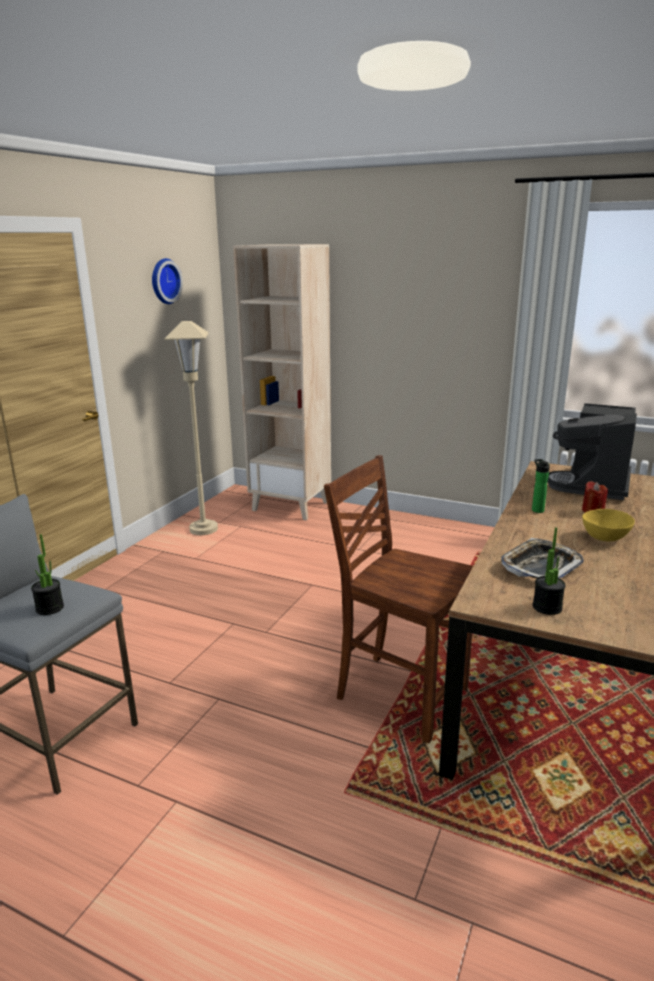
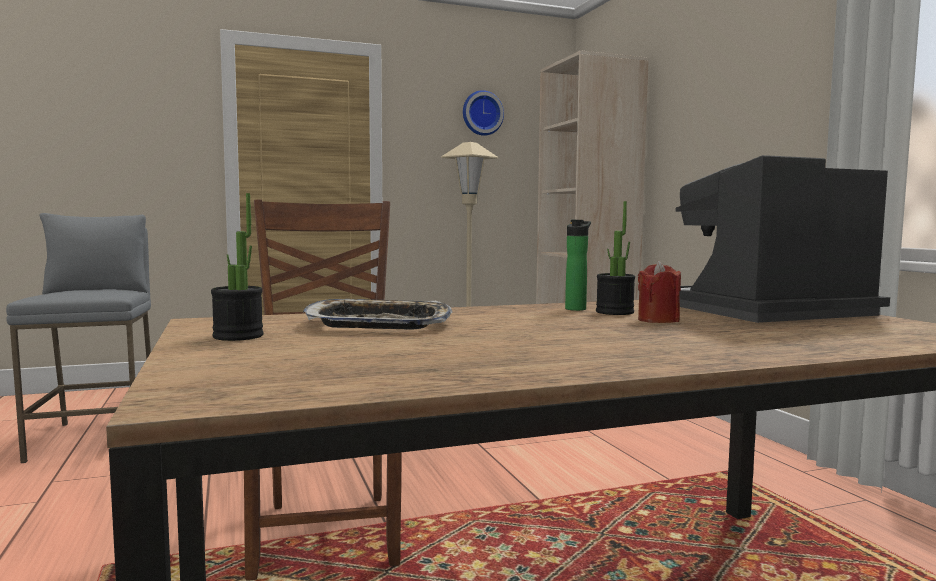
camera: 45 degrees right, 15 degrees down
(50, 608) = (75, 293): potted plant -> potted plant (614, 312)
(606, 538) = (568, 331): yellow bowl -> none

